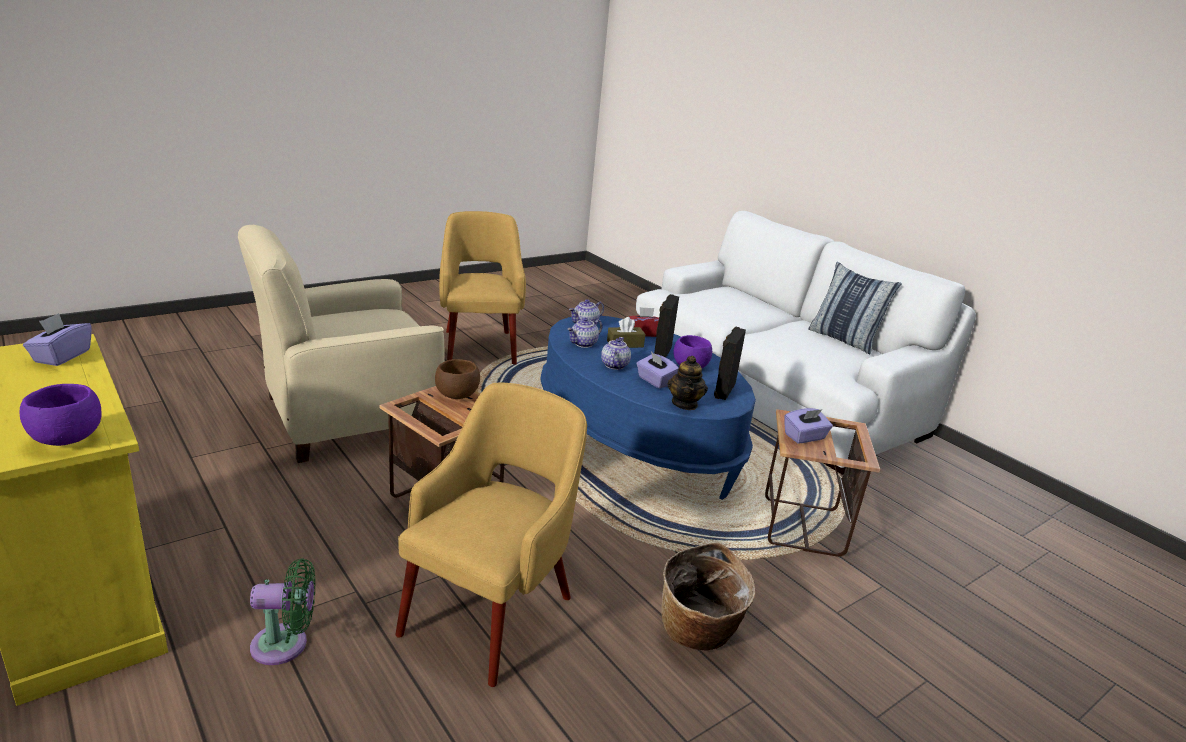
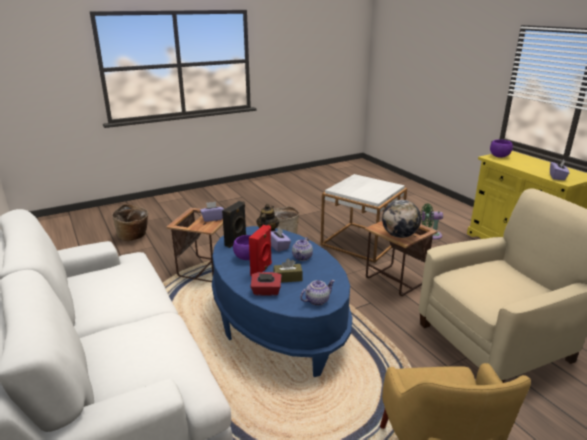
camera: 170 degrees left, 0 degrees up
(457, 396) = (399, 235): brown bowl -> globe
(491, 612) = (361, 241): yellow armchair -> white side table
(584, 344) = (321, 276): teapot -> none
(661, 353) = (262, 270): black speaker -> red speaker
(844, 339) = (78, 291): pillow -> none
(1047, 620) = (134, 236): none -> basket

